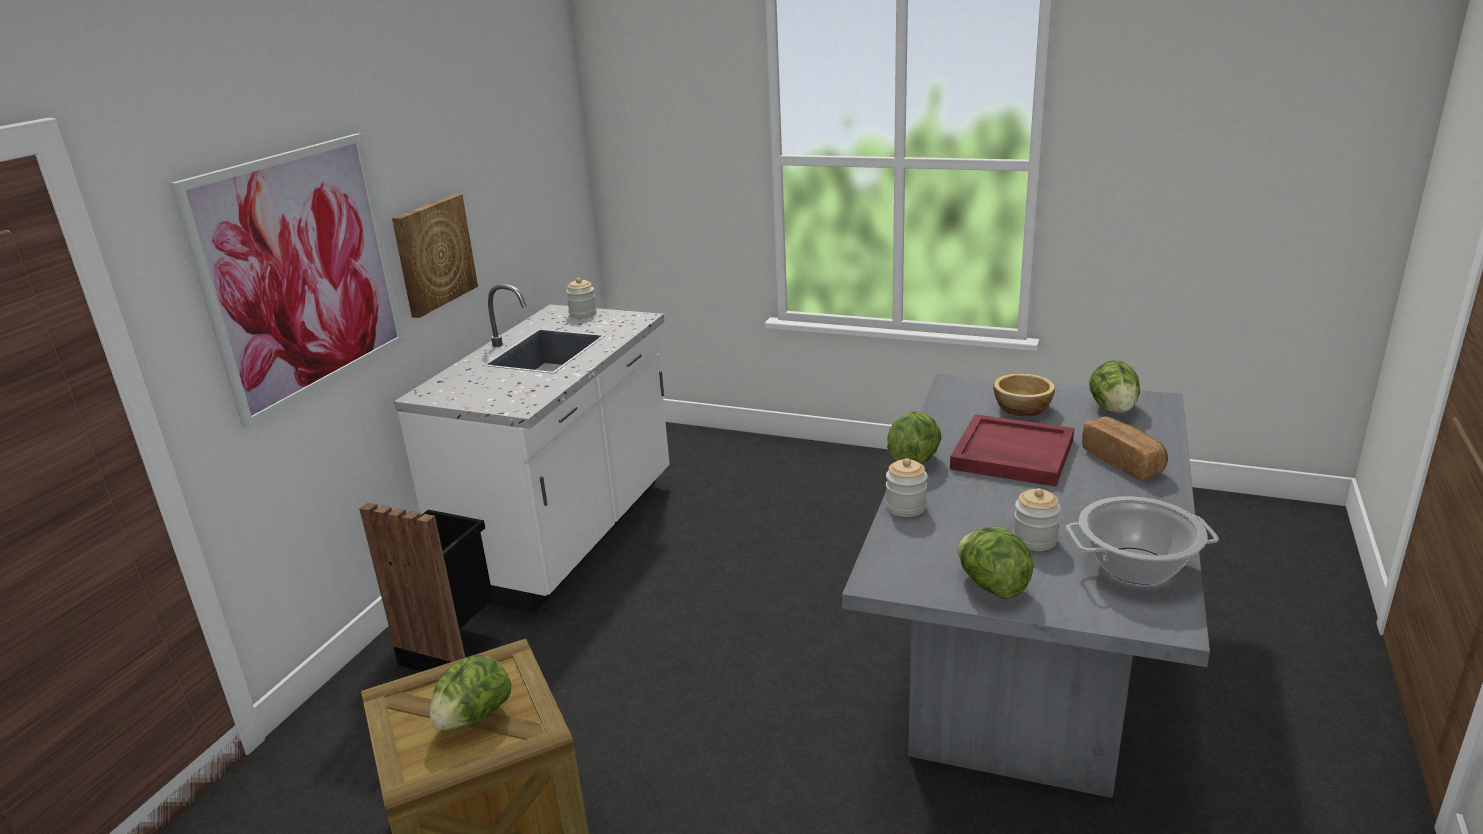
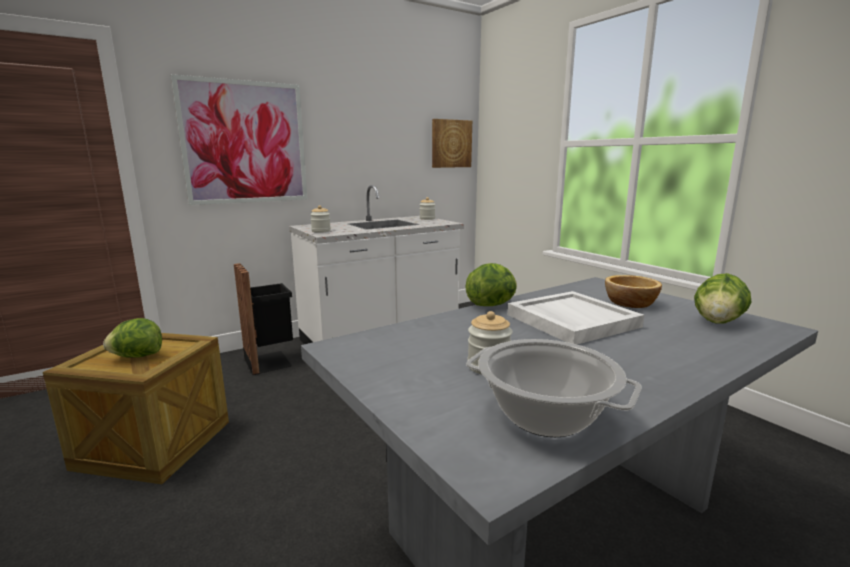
camera: 35 degrees right, 10 degrees down
(433, 254) = (340, 162): picture -> picture (451, 143)
(905, 507) = (435, 322): jar -> jar (321, 231)
(992, 586) = (395, 378): lettuce -> none
(1011, 455) = (571, 320): red tray -> white tray
(1123, 462) = (669, 350): bread -> none

